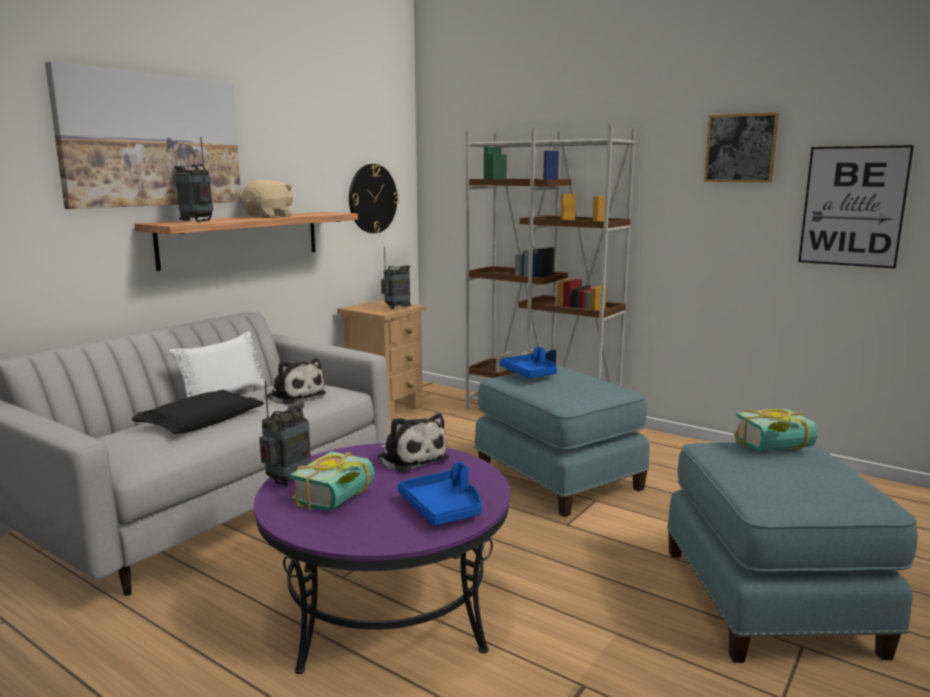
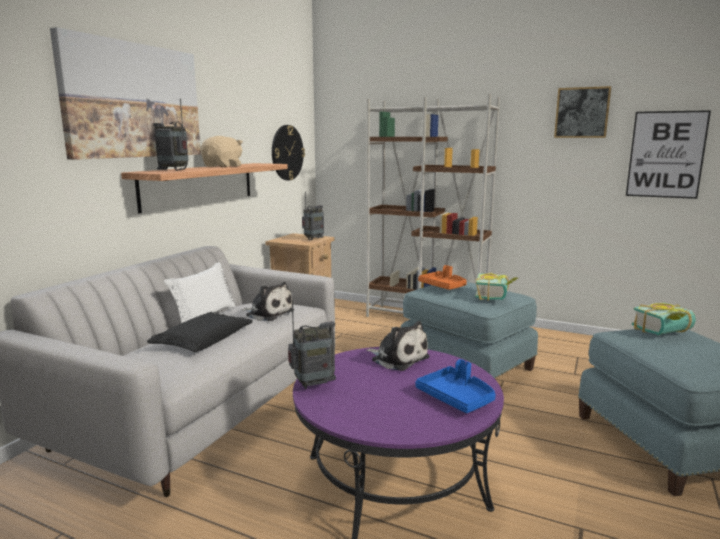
camera: 10 degrees left, 0 degrees up
(289, 481) = (313, 385): radio -> radio turned 45 degrees clockwise
(340, 499) = (368, 397): book -> book (495, 296)
(530, 374) = (443, 286): blue tray -> orange tray

